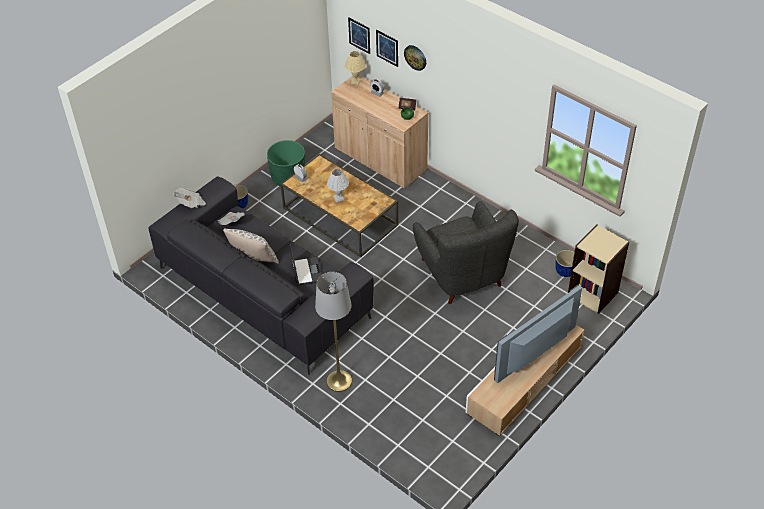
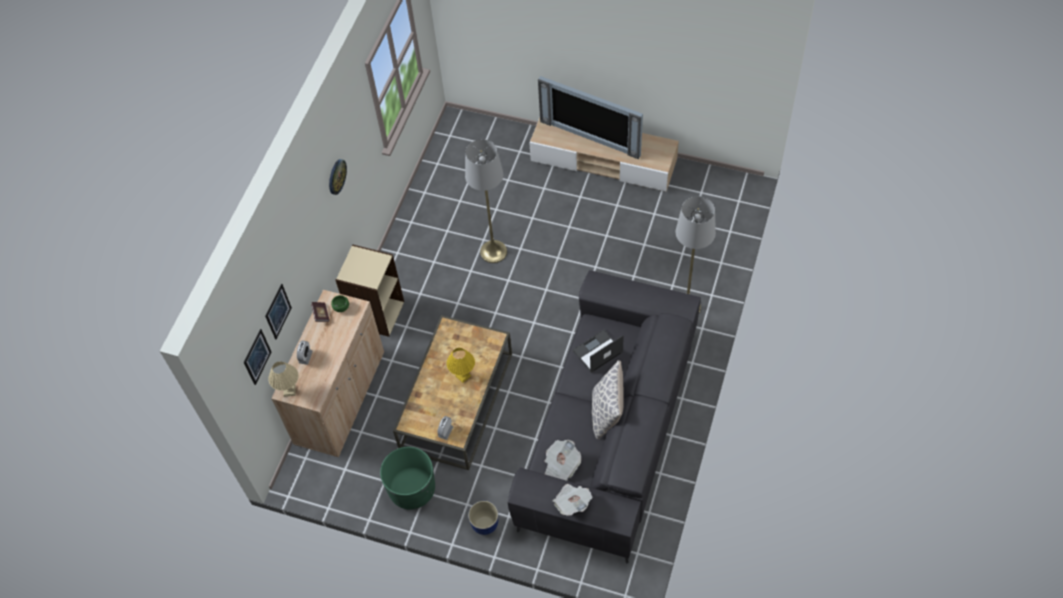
camera: 110 degrees left, 10 degrees up
(338, 198) = (463, 376): white table lamp -> yellow table lamp
(415, 57) = (296, 265): wall clock -> wall clock (336, 176)
(462, 274) = (493, 251): grey armchair -> grey floor lamp
(564, 271) = (449, 168): planter -> none
(593, 293) = (469, 139): beige bookcase -> beige bookcase (377, 313)

